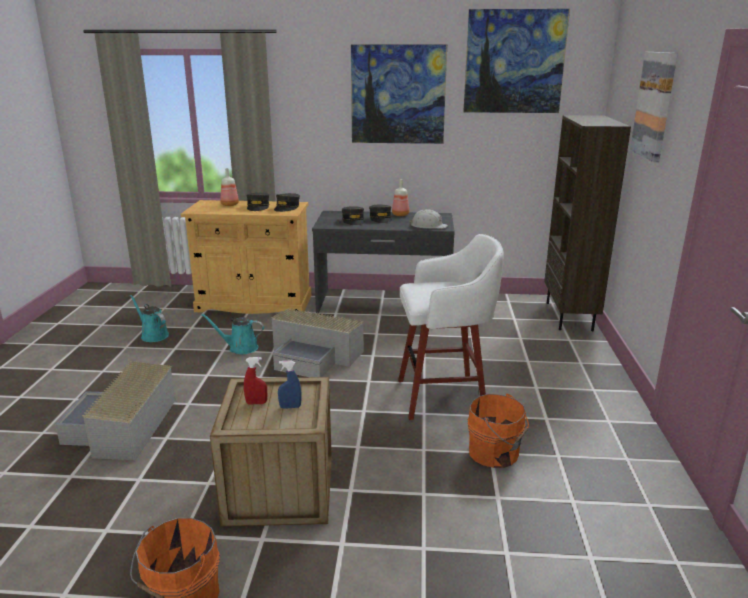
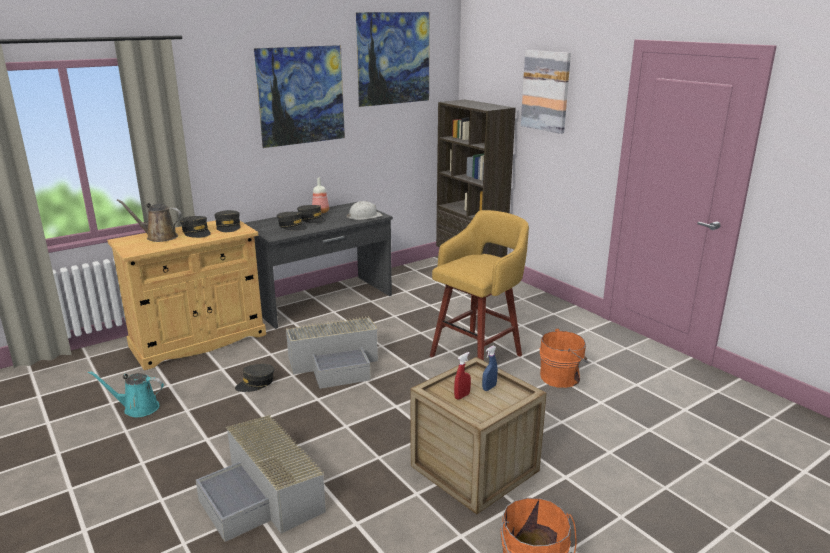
camera: 40 degrees left, 0 degrees up
(229, 205) = (159, 237): bottle -> brown watering can
(240, 348) = (256, 383): turquoise watering can -> grey cap
(444, 397) = (478, 355): white stool -> yellow stool

